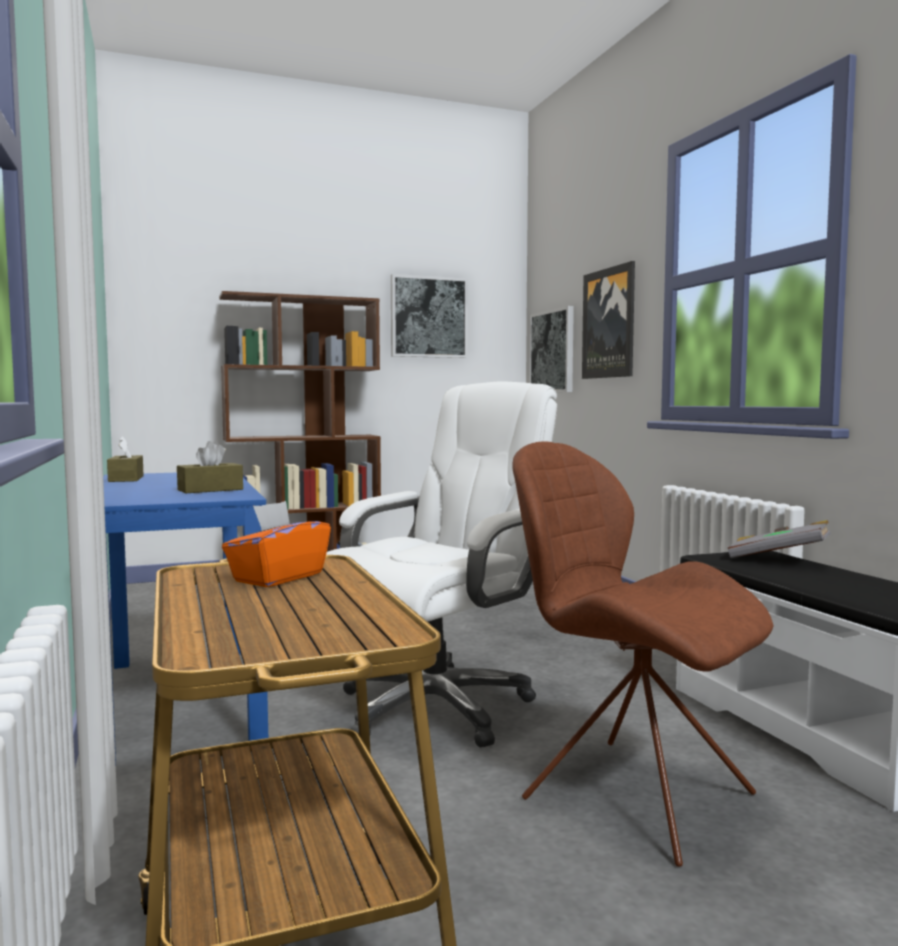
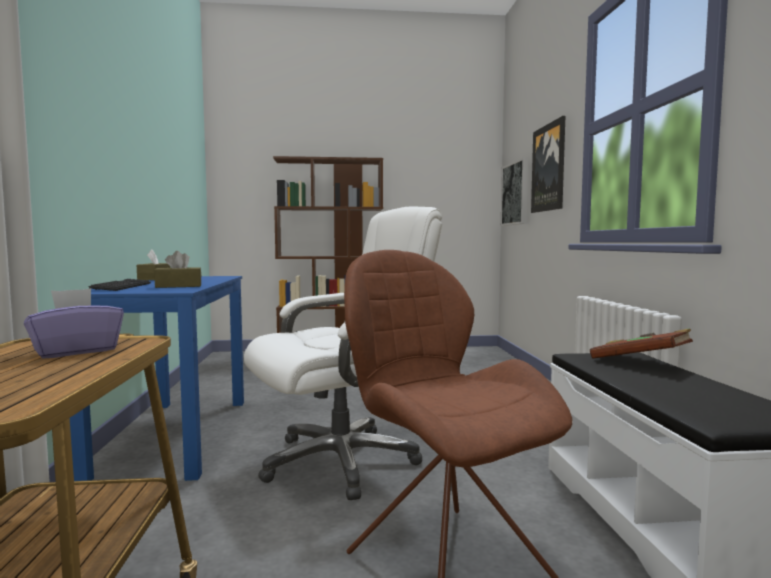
camera: 15 degrees right, 0 degrees up
(131, 493) = (122, 287): none -> keyboard
(277, 577) = (76, 351): orange tissue box -> purple tissue box
(428, 317) = (425, 171): picture -> none
(778, 559) = (639, 362): grey book -> brown book

